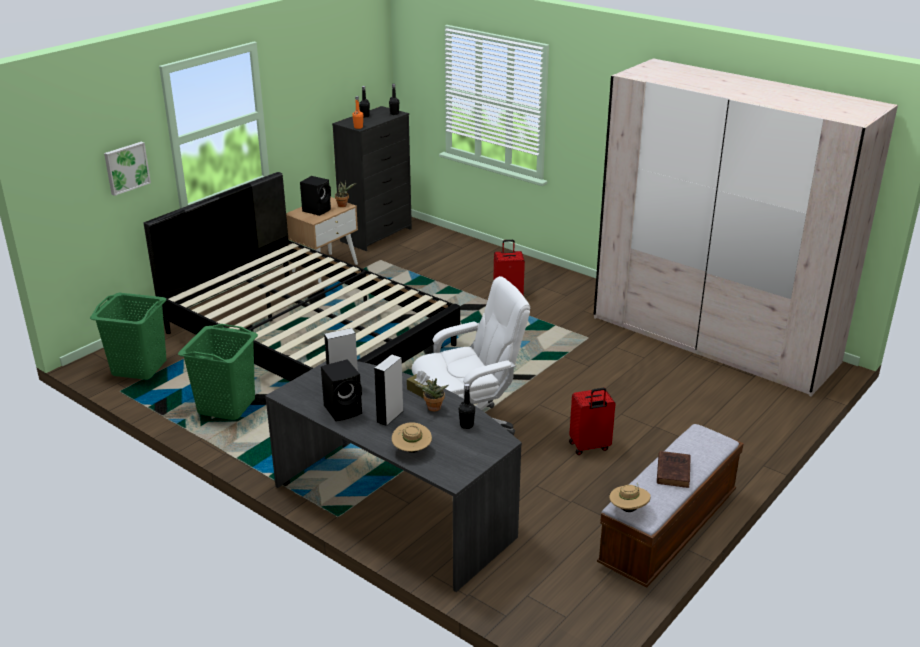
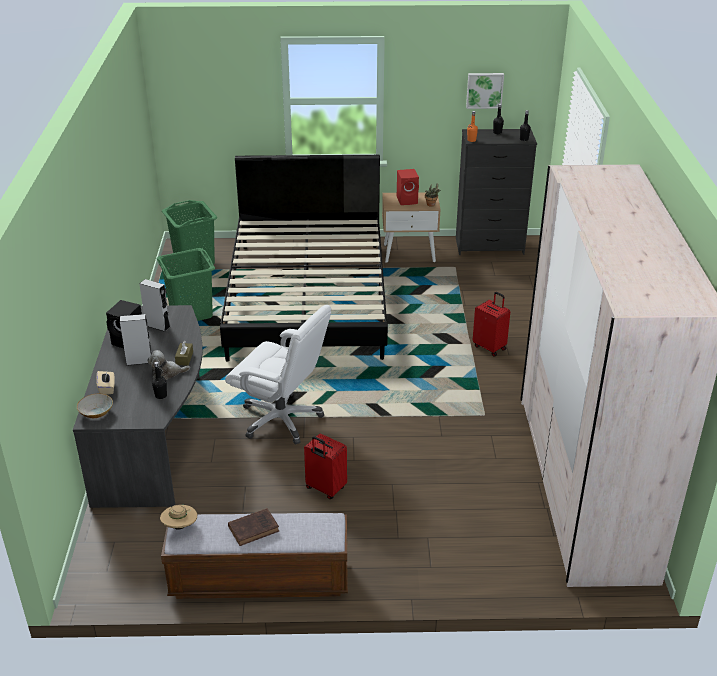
camera: 50 degrees right, 5 degrees up
(126, 167) = (237, 109): picture -> picture (484, 90)
(317, 210) = (408, 200): black speaker -> red speaker
(412, 450) = (107, 388): beige hat -> beige tissue box
(433, 409) = (167, 373): potted plant -> plush toy
(446, 470) = (96, 413): none -> bowl

